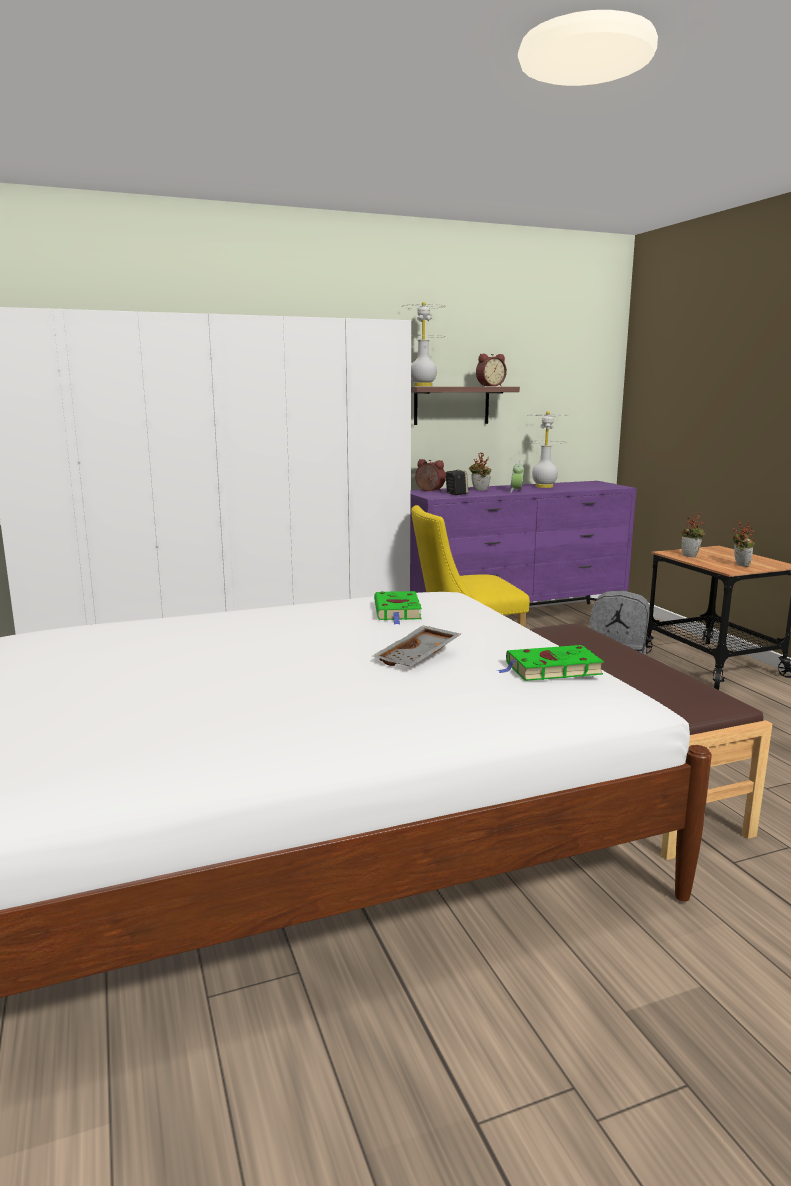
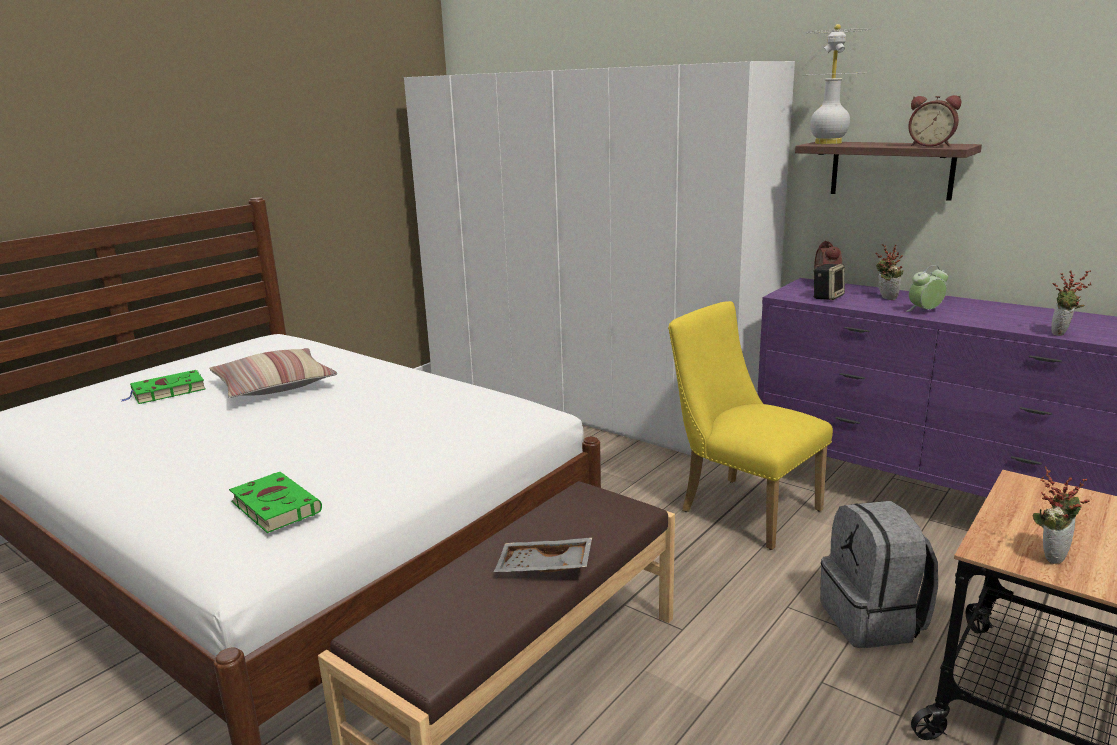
camera: 60 degrees right, 5 degrees up
(230, 645) = (274, 385): none -> pillow
(398, 611) = (416, 407): green book -> green book (166, 392)
(418, 657) = (276, 447): grey tray -> grey tray (544, 568)
(544, 487) = (1007, 314): white table lamp -> none
(691, 556) = (1032, 504): potted plant -> potted plant (1062, 334)

